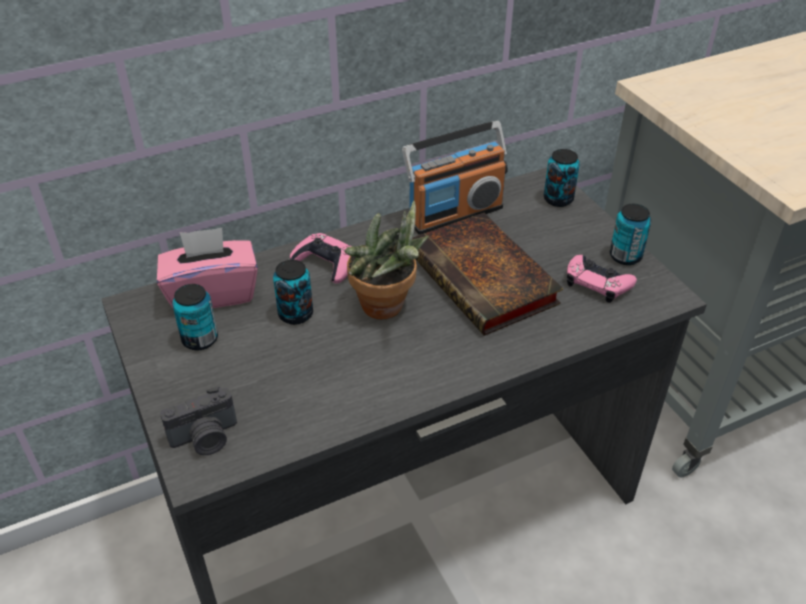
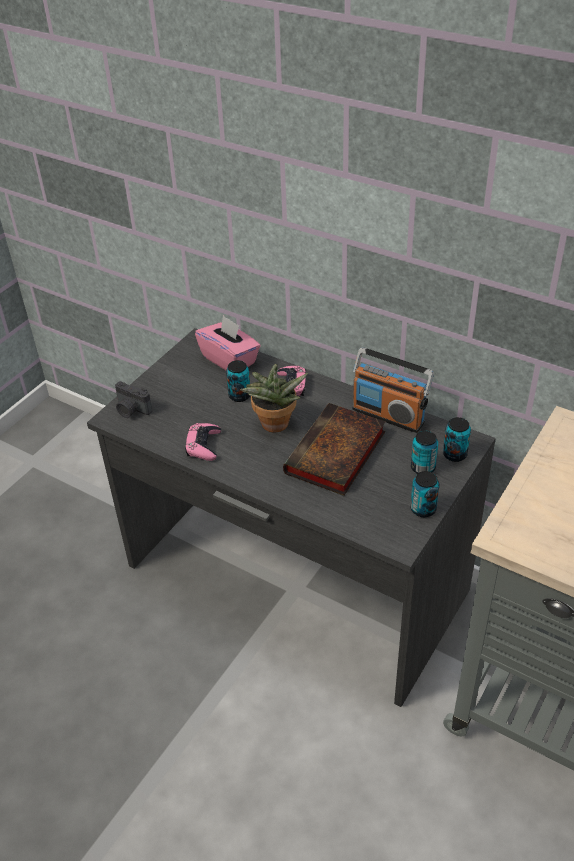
camera: 60 degrees right, 0 degrees up
(200, 339) = (193, 374): can -> can (423, 468)
(597, 283) = (381, 505): pink game controller -> pink game controller (203, 445)

